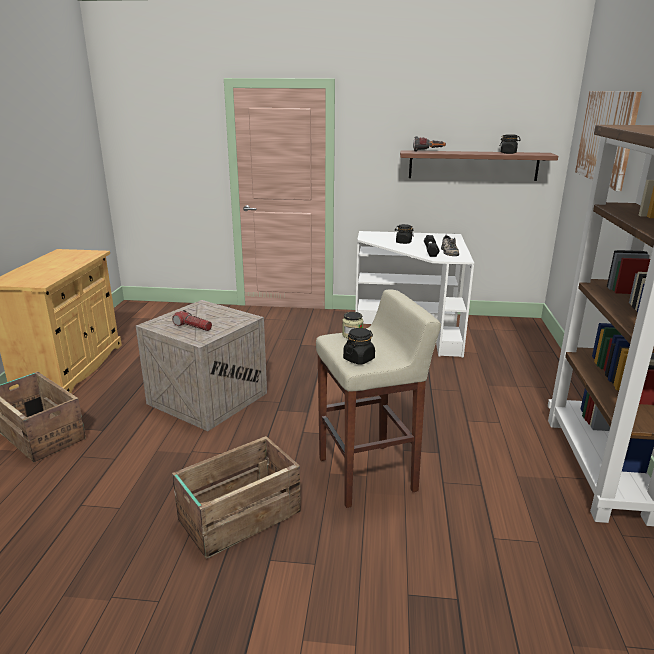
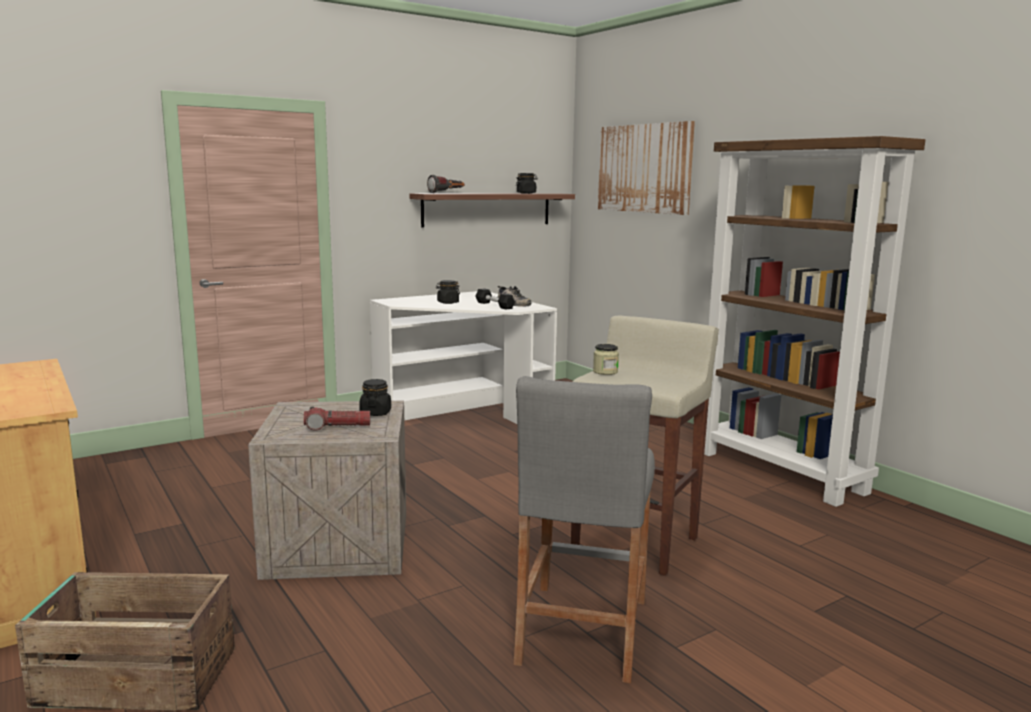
camera: 40 degrees left, 10 degrees down
(238, 516) = (582, 630): crate -> grey stool
(359, 359) = (659, 385): black jar -> black jar (375, 413)

